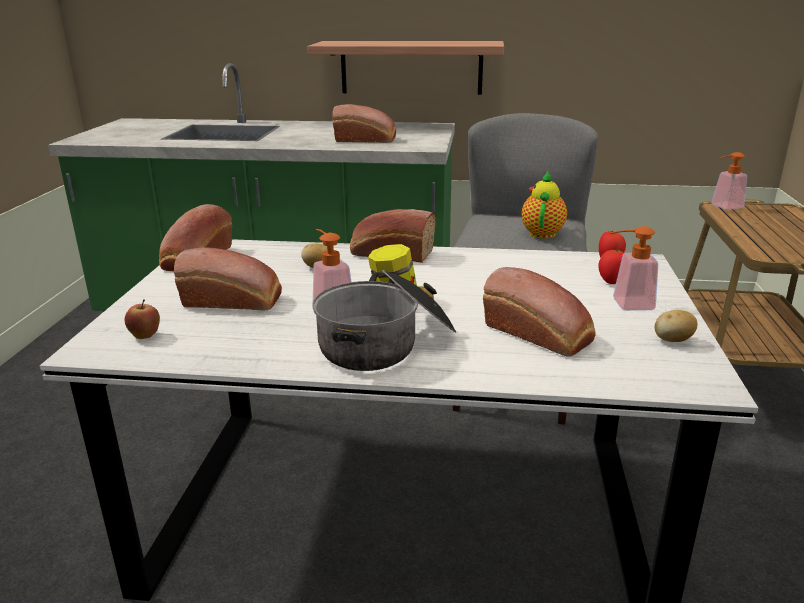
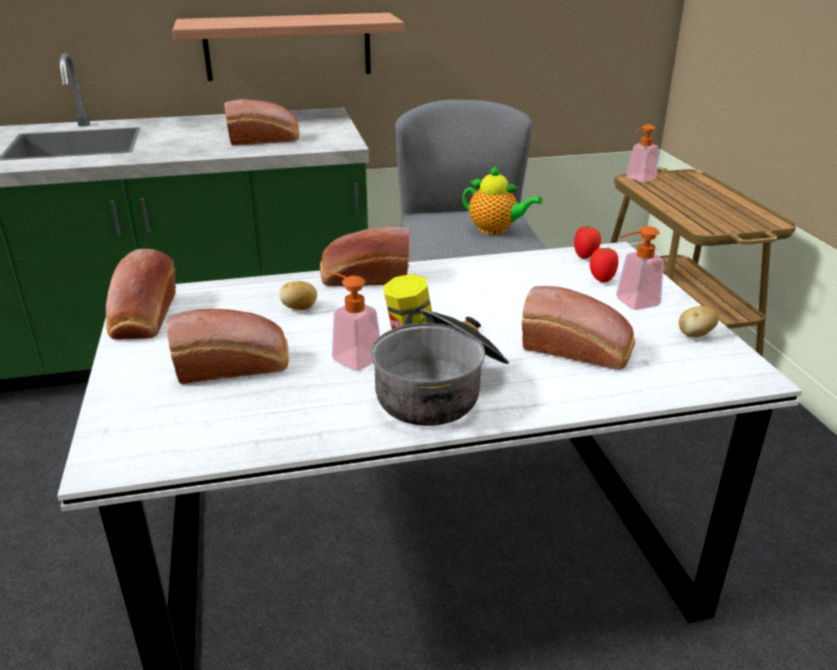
camera: 20 degrees left, 5 degrees up
(145, 336) = (164, 431): apple -> none
(542, 232) = (495, 230): teapot -> teapot turned 120 degrees clockwise

